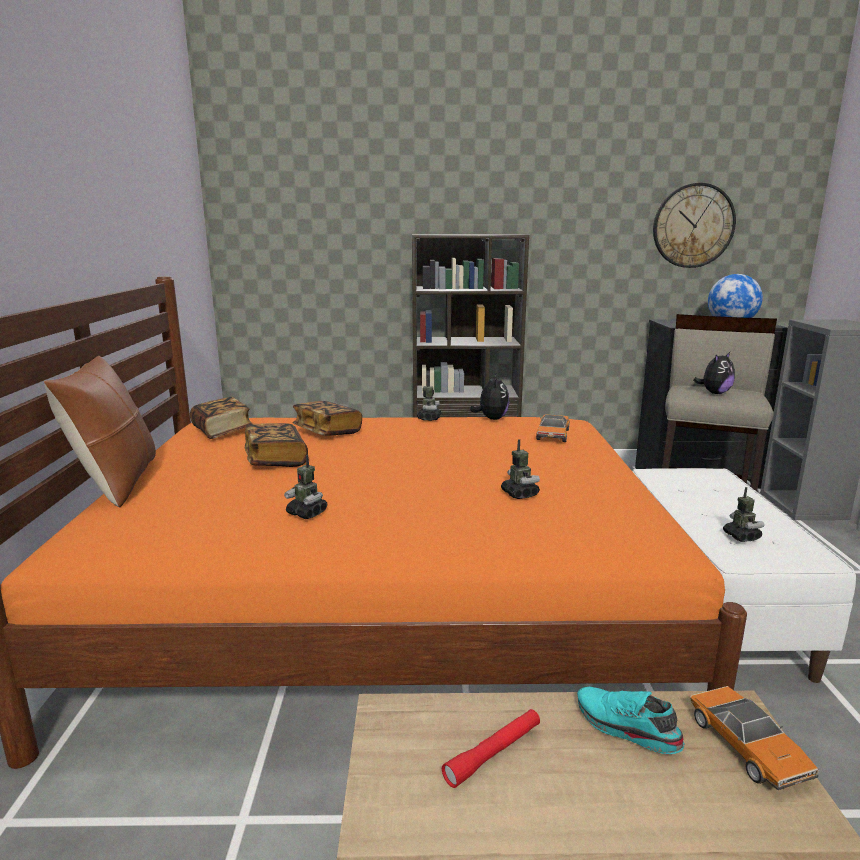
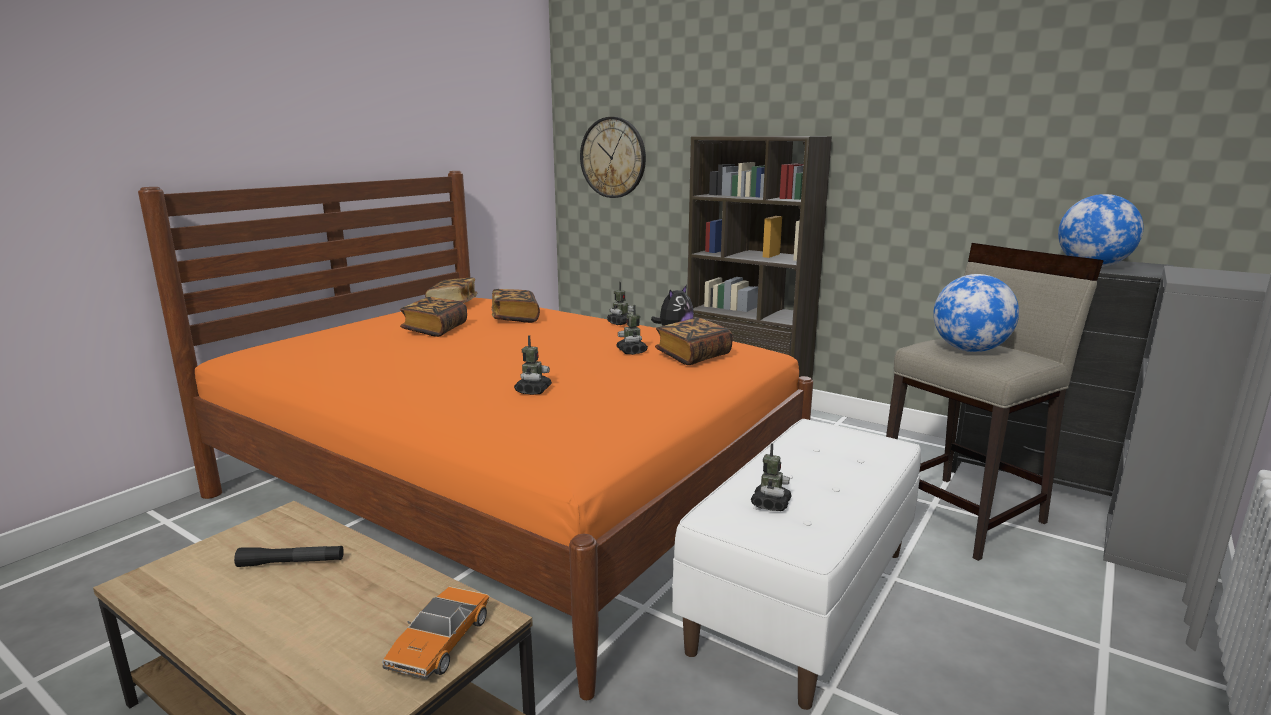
camera: 35 degrees right, 0 degrees up
(116, 482) = (330, 325): brown pillow -> none
(307, 513) = (371, 366): toy robot -> toy robot (632, 351)
(493, 753) = (291, 563): red flashlight -> black flashlight
(553, 434) = (693, 356): toy car -> book
(625, 729) = (388, 590): turquoise shoe -> none
(693, 226) = (1070, 125): wall clock -> wall clock (613, 157)
(714, 393) = (969, 350): plush toy -> globe

